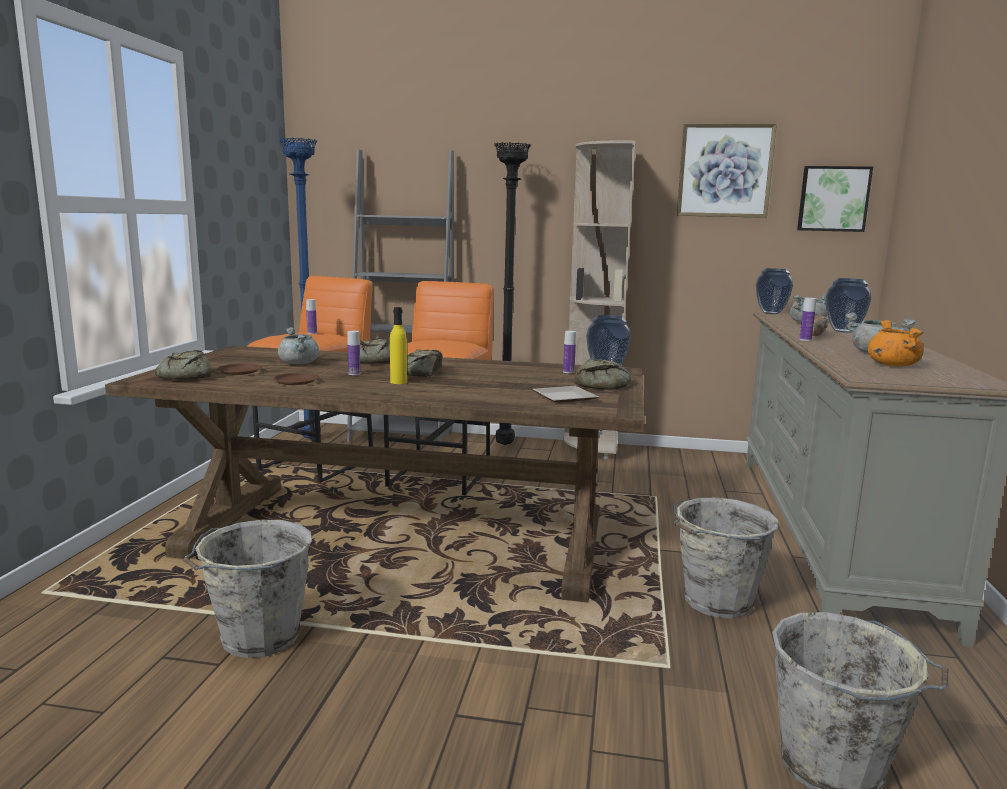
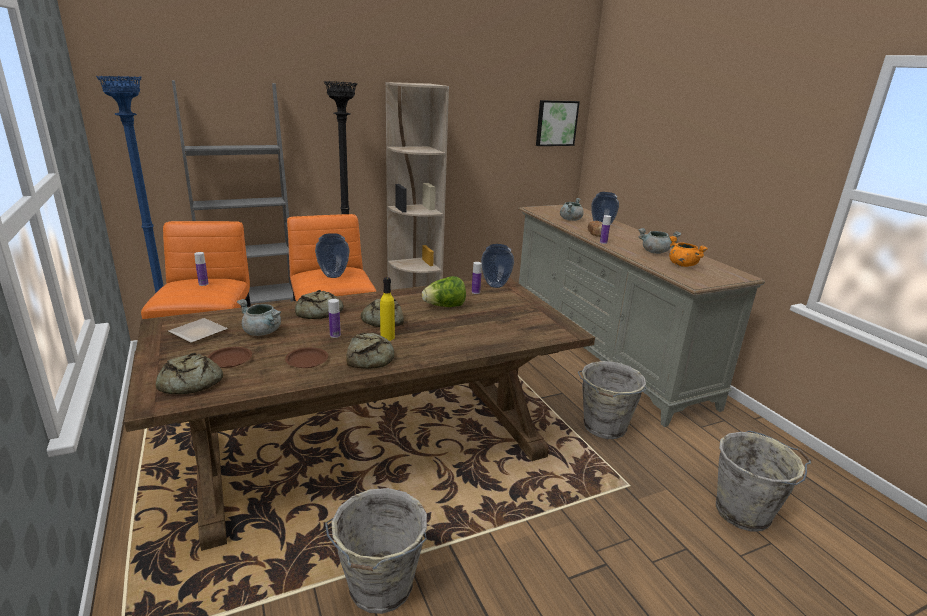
camera: 35 degrees left, 10 degrees up
(507, 375) = (444, 306): none -> lettuce
(563, 398) = (520, 326): plate -> plate (198, 334)
(604, 384) = (518, 302): bread -> bread (371, 357)
(725, 171) = (491, 103): picture -> none
(771, 313) = (532, 208): vase -> vase (334, 276)

